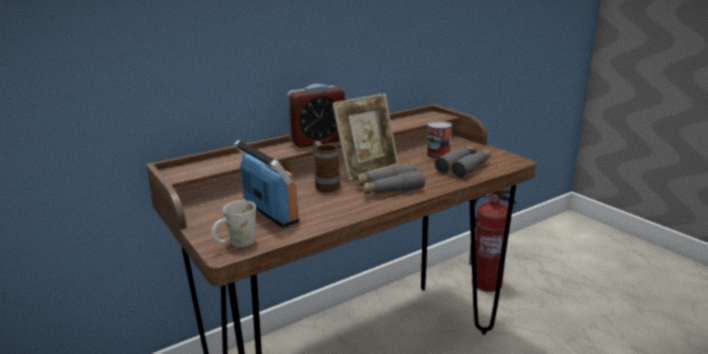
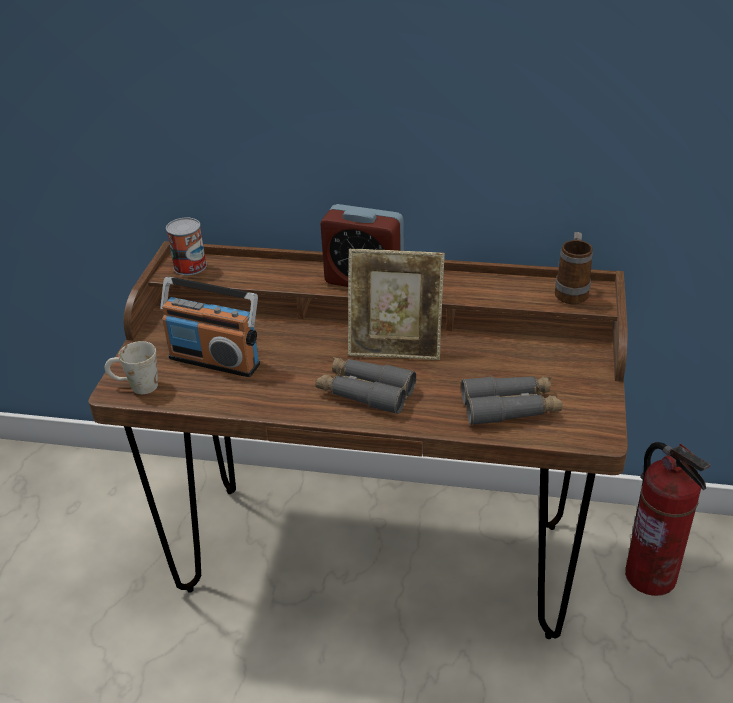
camera: 45 degrees right, 15 degrees up
(270, 212) = (215, 360): radio -> radio turned 105 degrees clockwise
(325, 185) = (315, 349): mug -> mug (572, 291)
(438, 155) = (517, 368): can -> can (190, 266)

